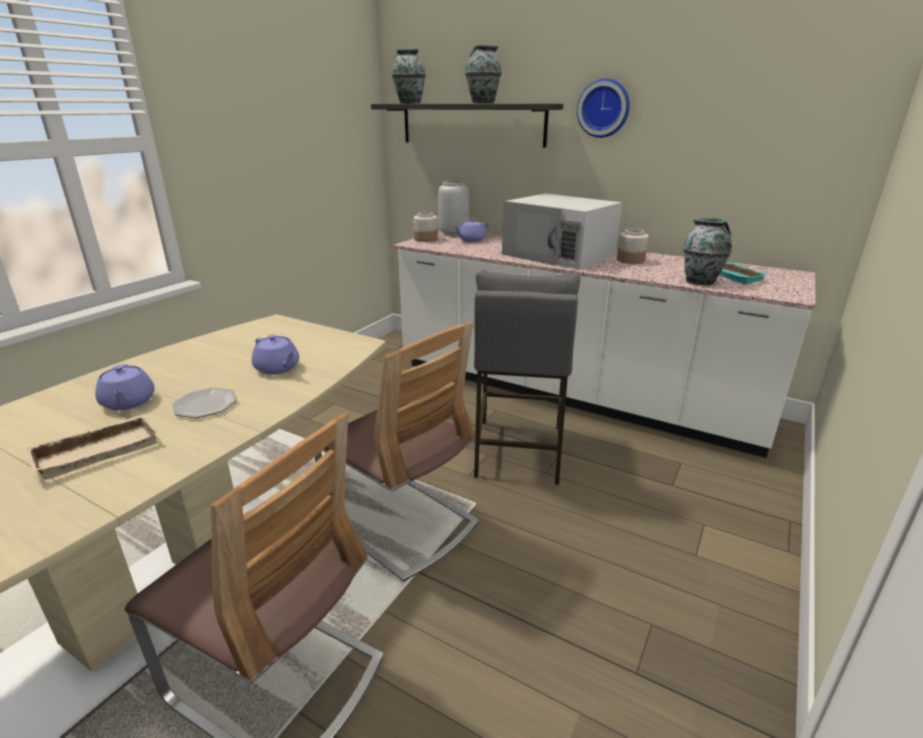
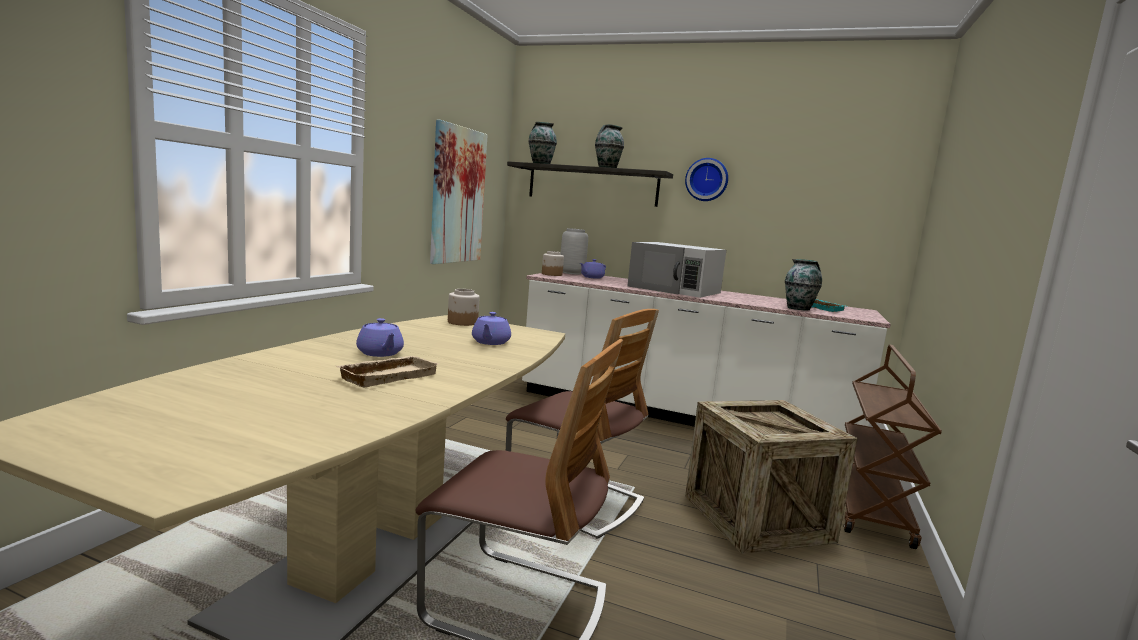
camera: 10 degrees left, 15 degrees down
(206, 405) = (452, 357): plate -> none
(278, 368) = (490, 342): purple teapot -> purple teapot turned 60 degrees clockwise
(308, 156) = (457, 195): none -> picture
(517, 450) = (653, 453): grey stool -> none
(603, 550) = (757, 518): none -> crate
(631, 260) = (735, 296): jar -> jar (463, 322)
(755, 536) = (871, 509): none -> brown cart

